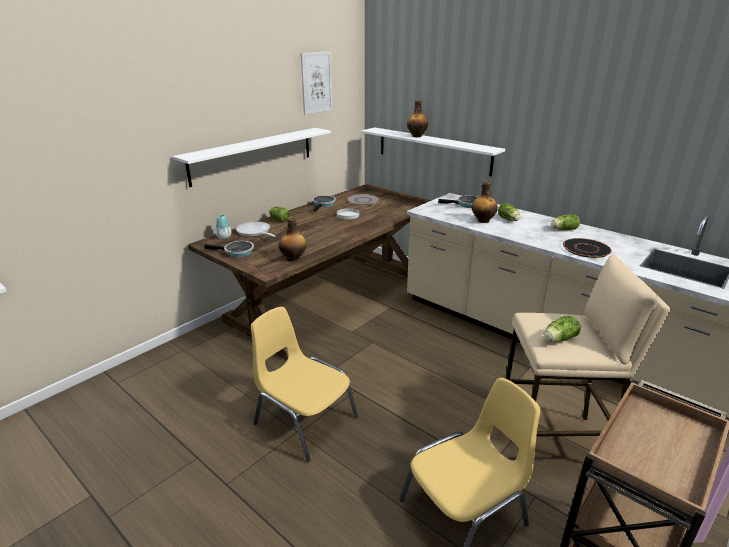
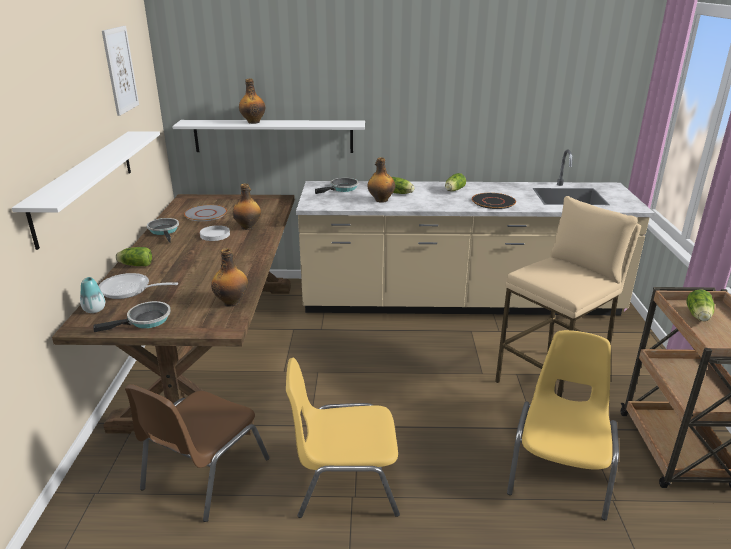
camera: 40 degrees left, 0 degrees up
(238, 369) = (203, 474): none -> brown chair
(375, 216) = (248, 227): none -> bottle
(558, 339) = (567, 282): lettuce -> lettuce (698, 316)

